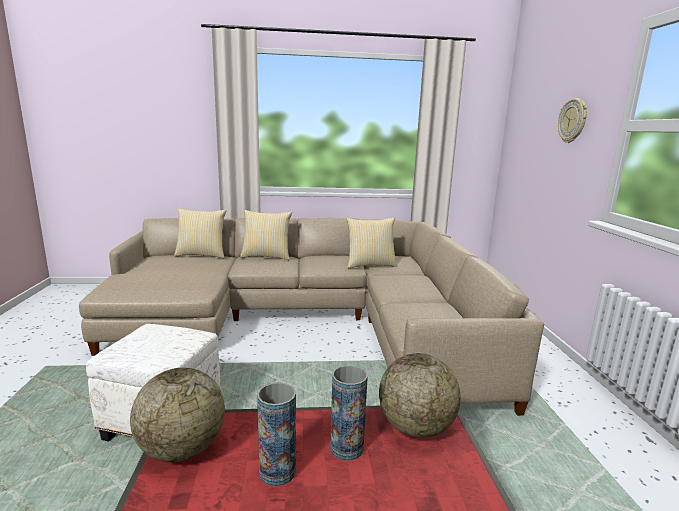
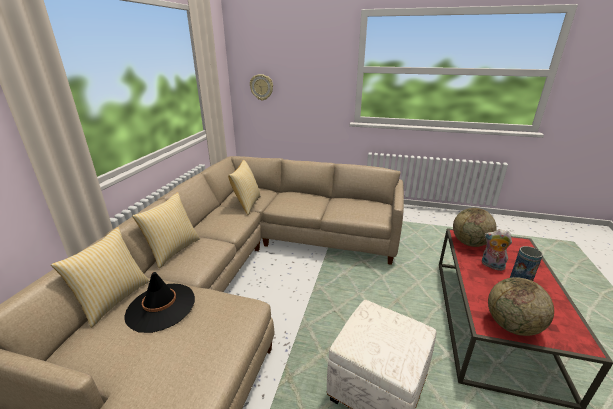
camera: 70 degrees left, 10 degrees up
(192, 264) = (161, 307): none -> black hat
(346, 448) = (491, 266): vase -> plush toy
(573, 121) = (314, 65): wall clock -> wall clock (261, 87)

